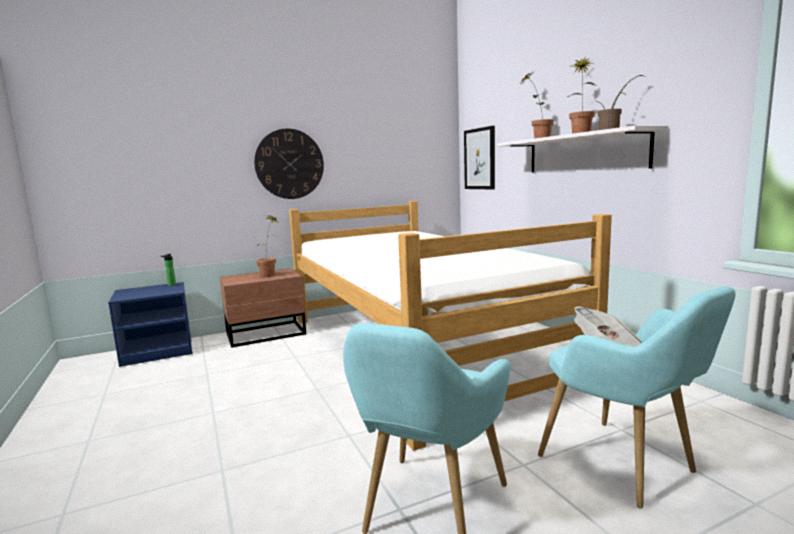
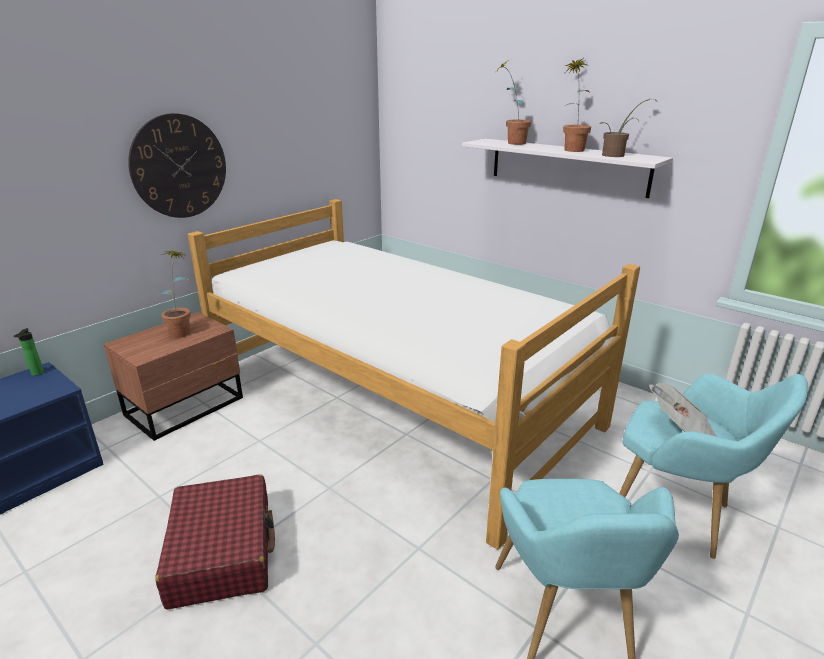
camera: 25 degrees left, 15 degrees up
(215, 408) = (222, 551): none -> red suitcase
(480, 159) = (414, 144): picture -> none

